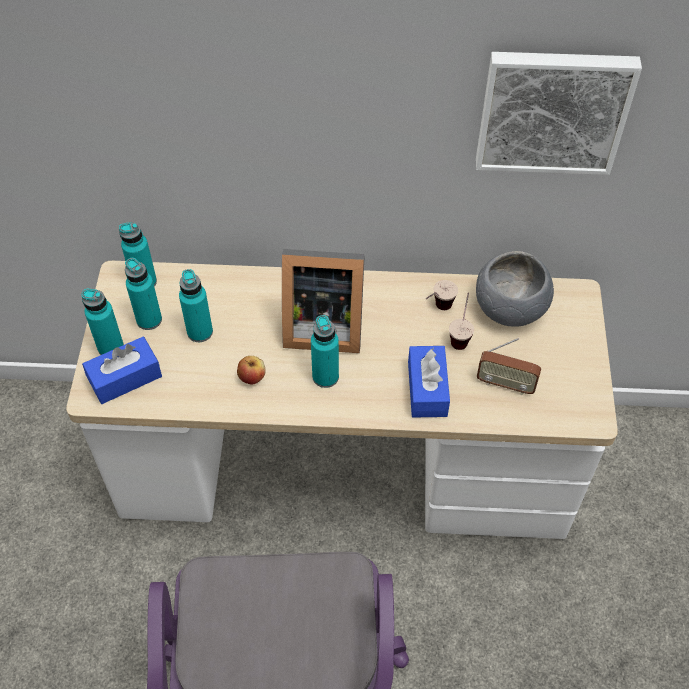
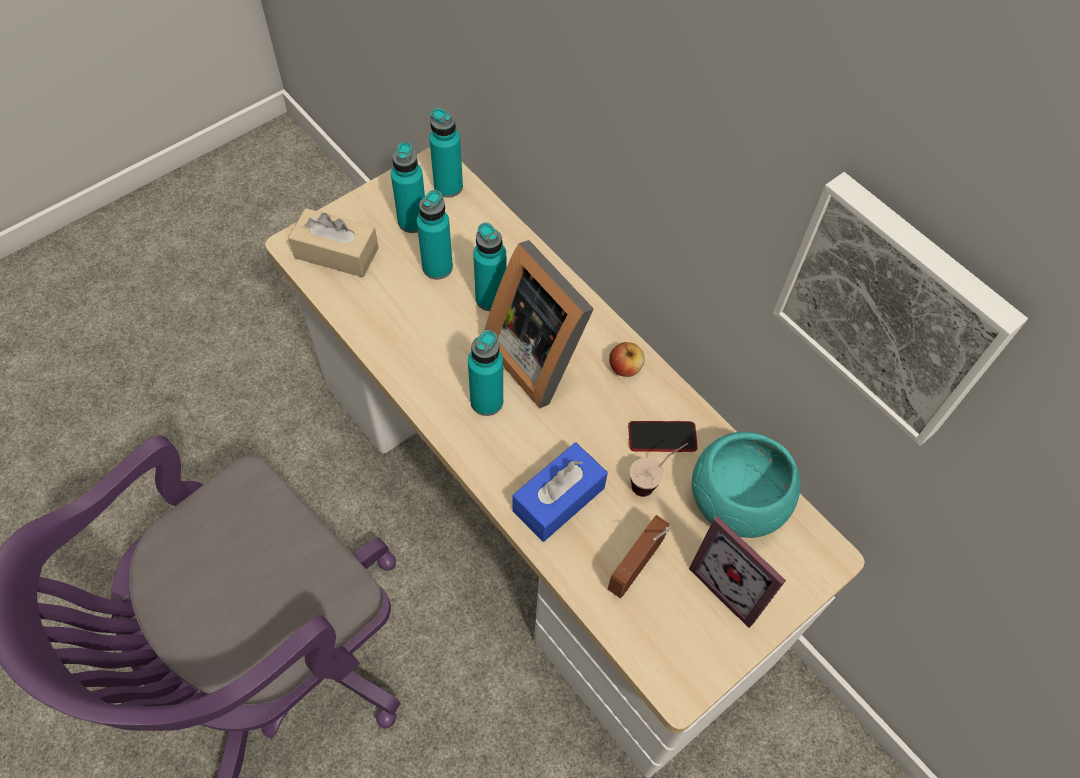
camera: 45 degrees right, 5 degrees up
(110, 347) = (357, 218): turquoise bottle -> turquoise bottle (491, 299)
(125, 378) = (336, 253): blue tissue box -> beige tissue box
(252, 377) = (428, 344): apple -> apple (625, 368)
(437, 310) = (662, 437): cup -> phone
(505, 384) = (635, 568): radio -> radio turned 60 degrees clockwise
(510, 307) = (737, 501): grey bowl -> turquoise bowl
(556, 346) = (734, 582): none -> picture frame

